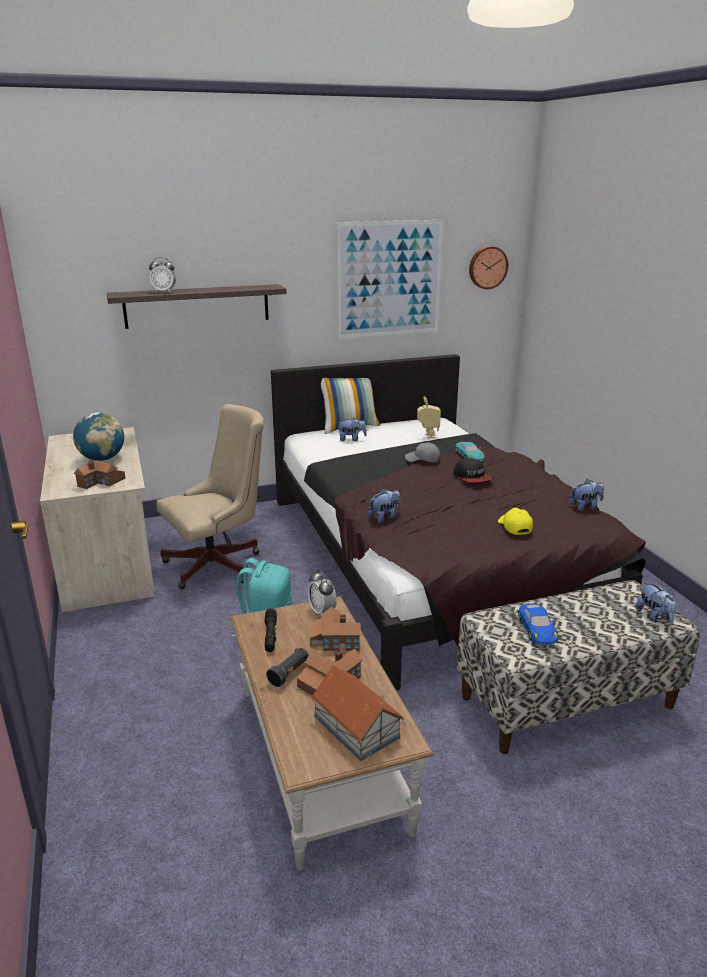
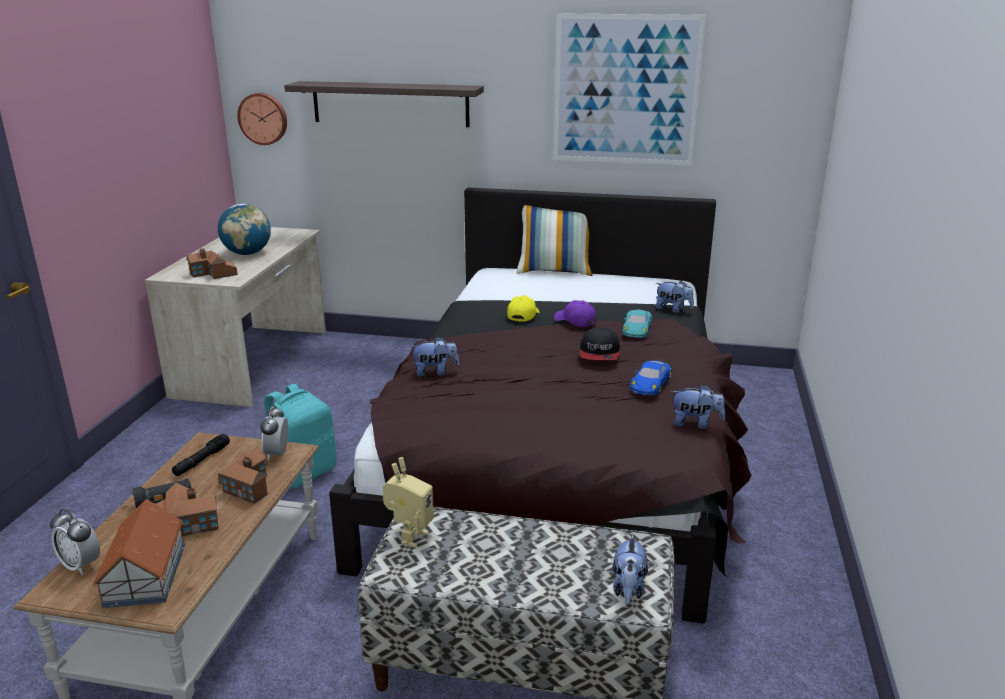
camera: 30 degrees right, 0 degrees up
(164, 291) = (349, 84): alarm clock -> alarm clock (81, 565)
(219, 564) = (341, 393): beige office chair -> none
(351, 439) = (535, 284): plush toy -> plush toy (673, 309)
(422, 459) = (574, 321): grey cap -> purple cap
(427, 436) = (628, 298): toy robot -> toy robot (410, 536)
(487, 267) = (773, 84): wall clock -> wall clock (263, 118)
(514, 527) = (562, 422): yellow cap -> yellow cap (523, 315)
(537, 628) = (459, 548): blue toy car -> blue toy car (650, 383)

